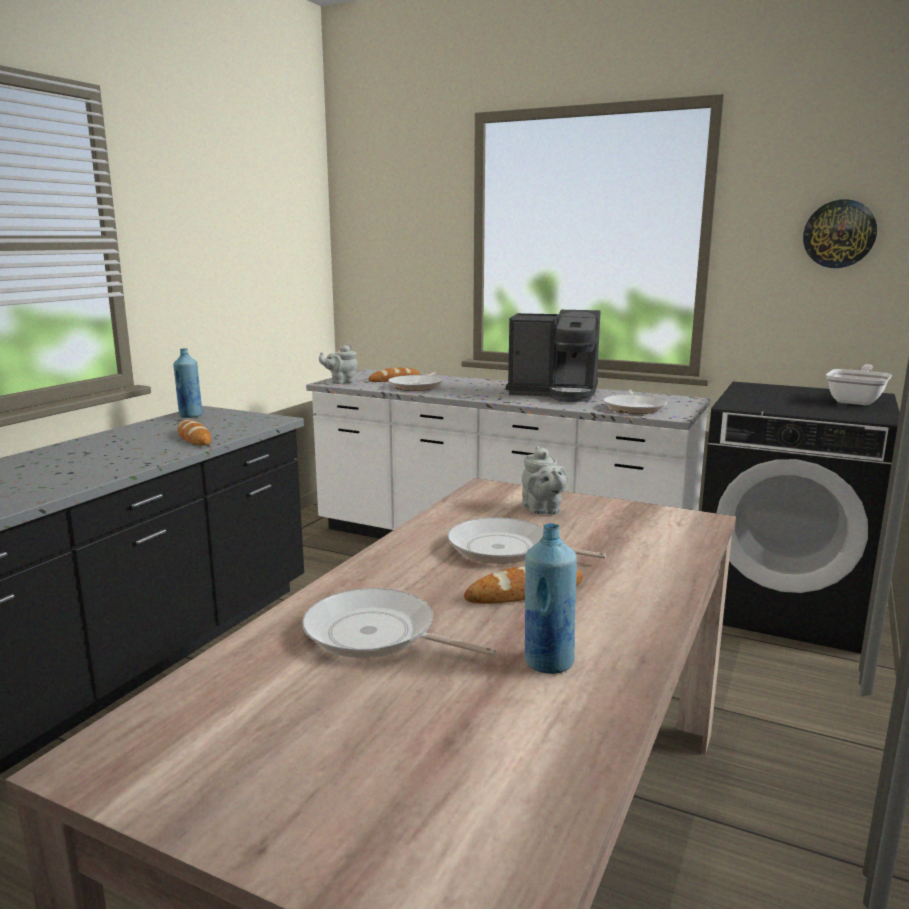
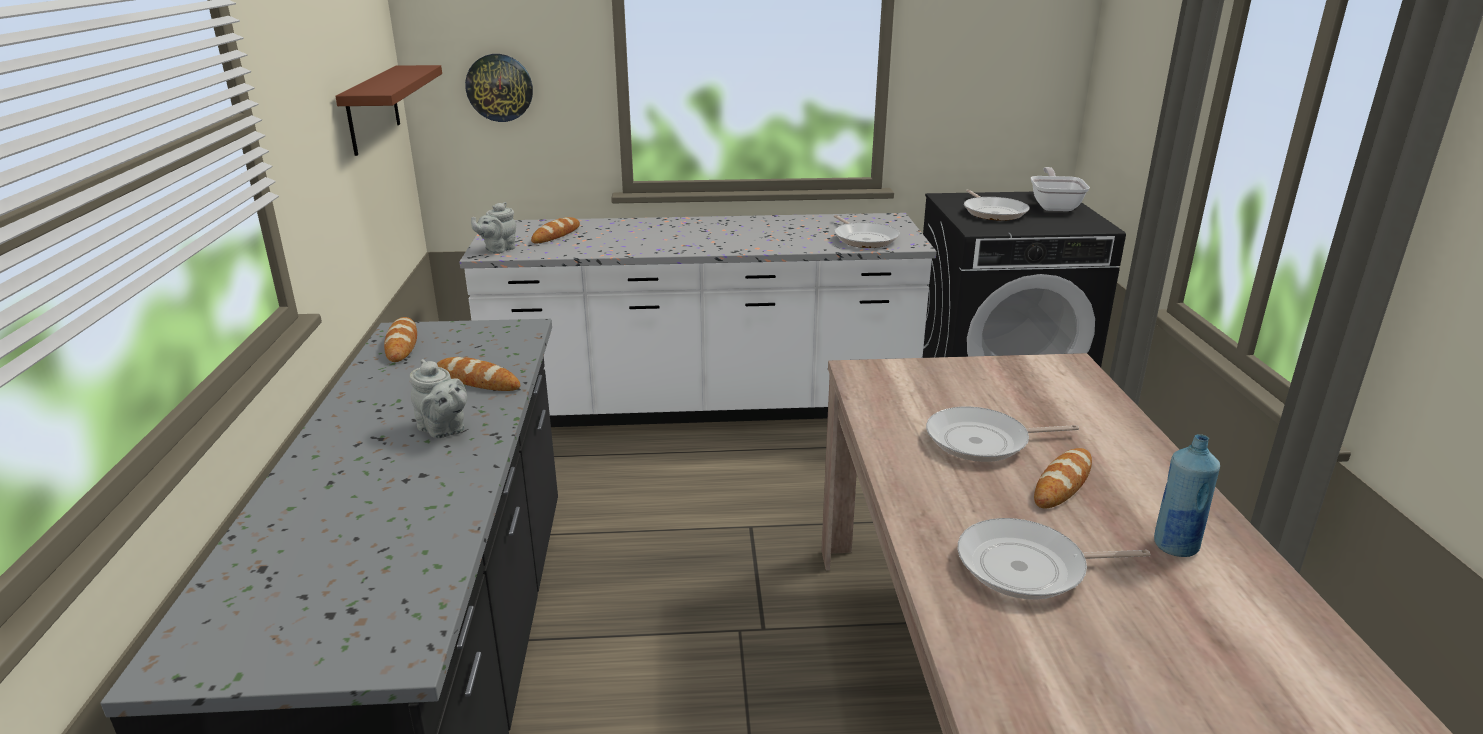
camera: 30 degrees left, 10 degrees up
(190, 416) = (401, 344): blue bottle -> bread
(282, 272) = (373, 109): none -> brown shelf
(417, 386) = (601, 242): frying pan -> frying pan (993, 212)
(542, 510) = (944, 386): grey teapot -> grey teapot (443, 430)
(555, 393) = (761, 229): coffee machine -> none
(839, 234) = (1010, 38): wall clock -> wall clock (499, 87)

